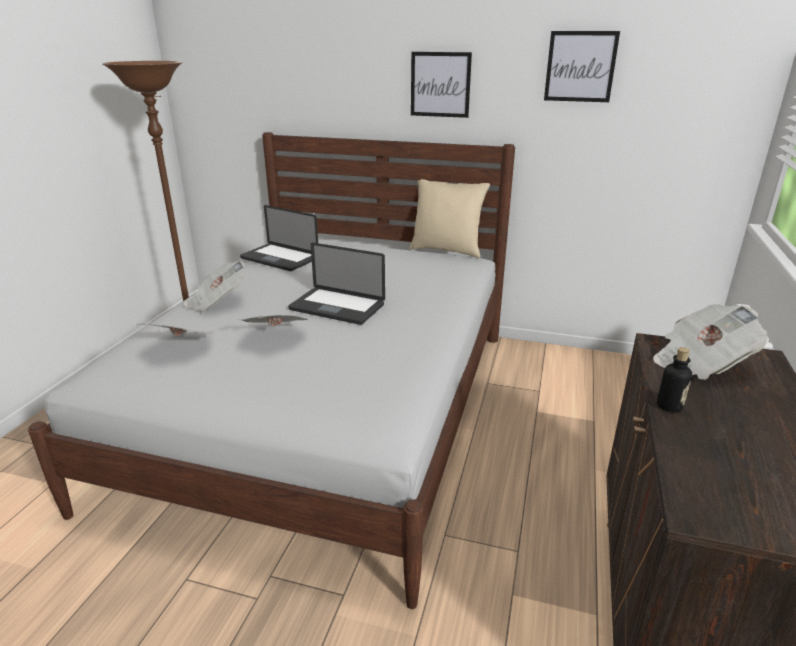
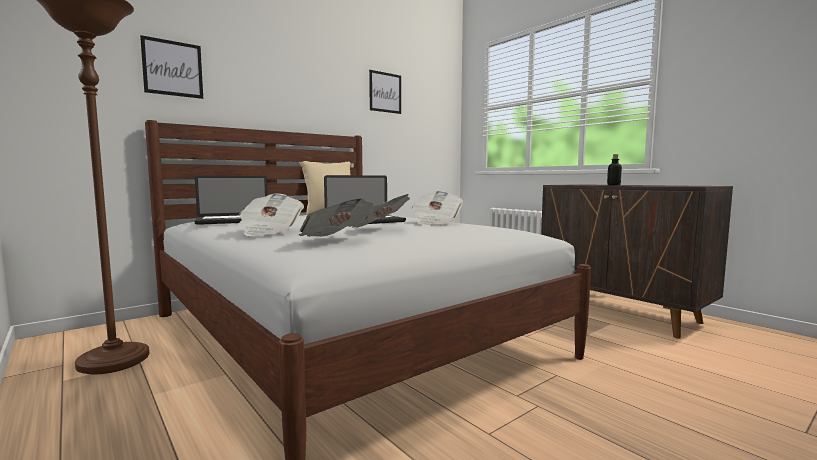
camera: 55 degrees left, 20 degrees down
(440, 84) = (307, 94): picture -> picture (173, 68)
(700, 362) = (579, 184): newspaper -> newspaper (435, 222)

